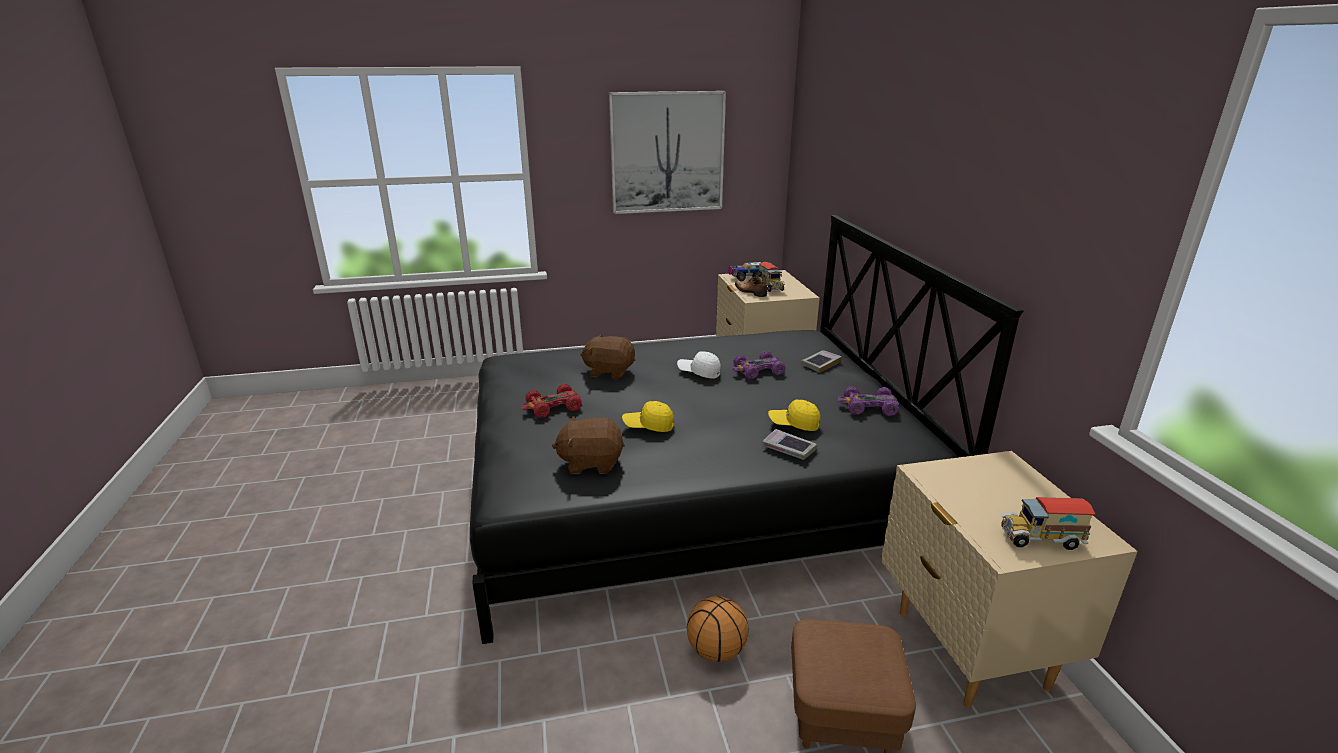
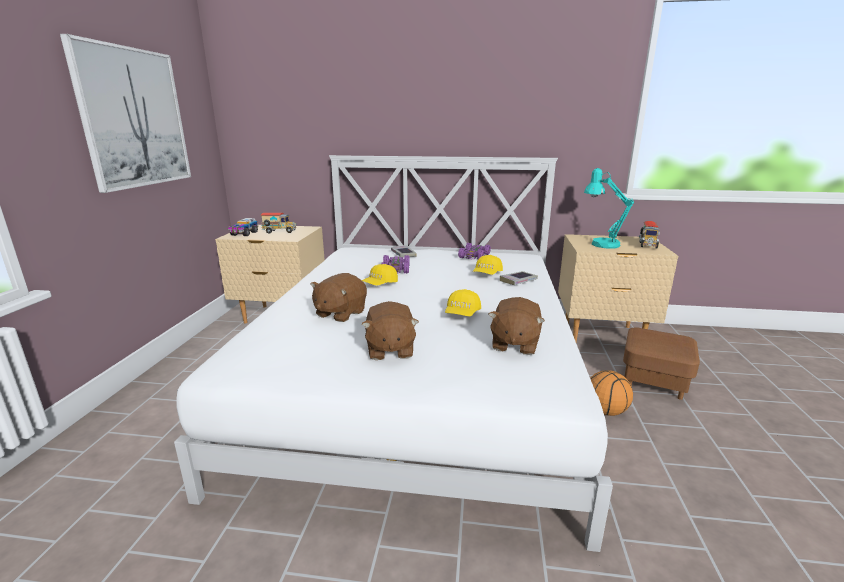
camera: 70 degrees left, 5 degrees down
(552, 407) = (389, 350): red toy car -> brown plush toy
(691, 492) = (418, 381): black bed -> white bed
(699, 372) = (380, 284): white cap -> yellow cap
(750, 292) = (279, 237): shoe -> none
(982, 486) = (600, 243): none -> turquoise table lamp

